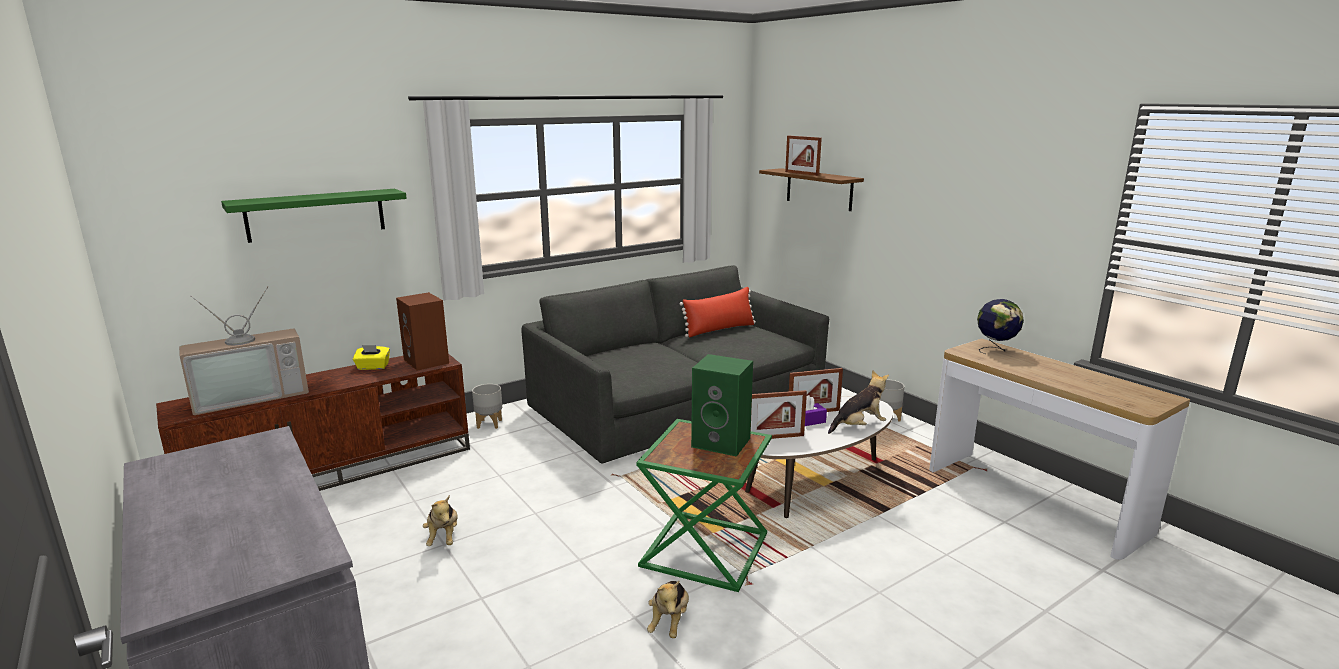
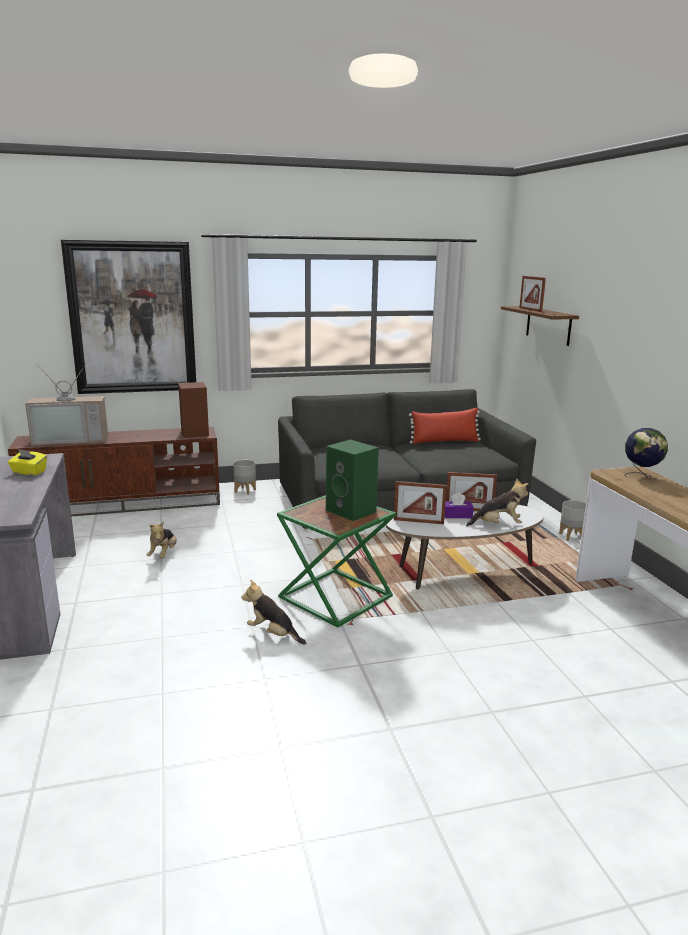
camera: 20 degrees right, 0 degrees up
(316, 215) = (132, 318): green shelf -> picture
(373, 367) = (158, 432): yellow tissue box -> yellow tissue box (29, 472)
(669, 622) = (273, 634): plush toy -> plush toy turned 90 degrees clockwise

